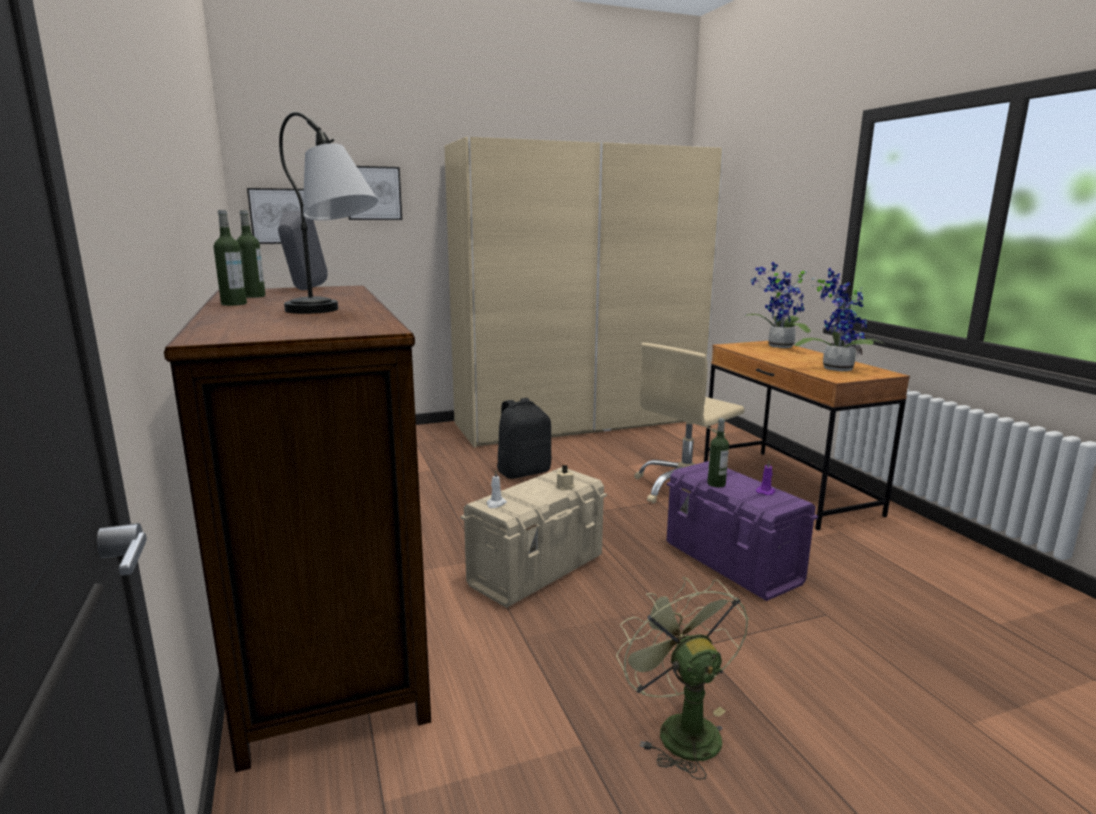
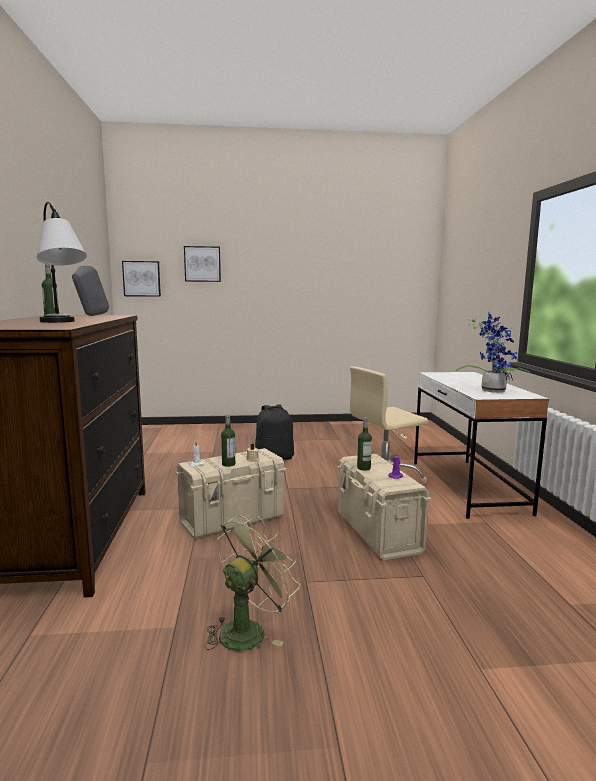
camera: 15 degrees right, 5 degrees down
(234, 304) = (27, 319): bottle -> bottle (228, 464)
(579, 422) = (341, 430): beige wardrobe -> none
(680, 728) = (248, 629): green fan -> green fan turned 45 degrees clockwise
(732, 563) = (378, 532): purple storage box -> beige storage box
(777, 346) = (468, 375): potted plant -> none
(786, 487) = (467, 486): brown desk -> white desk

